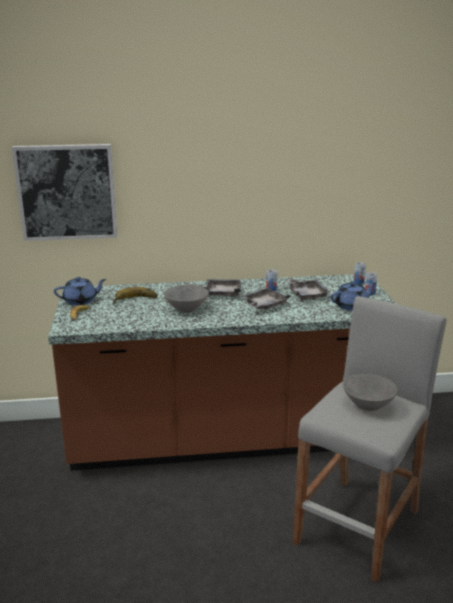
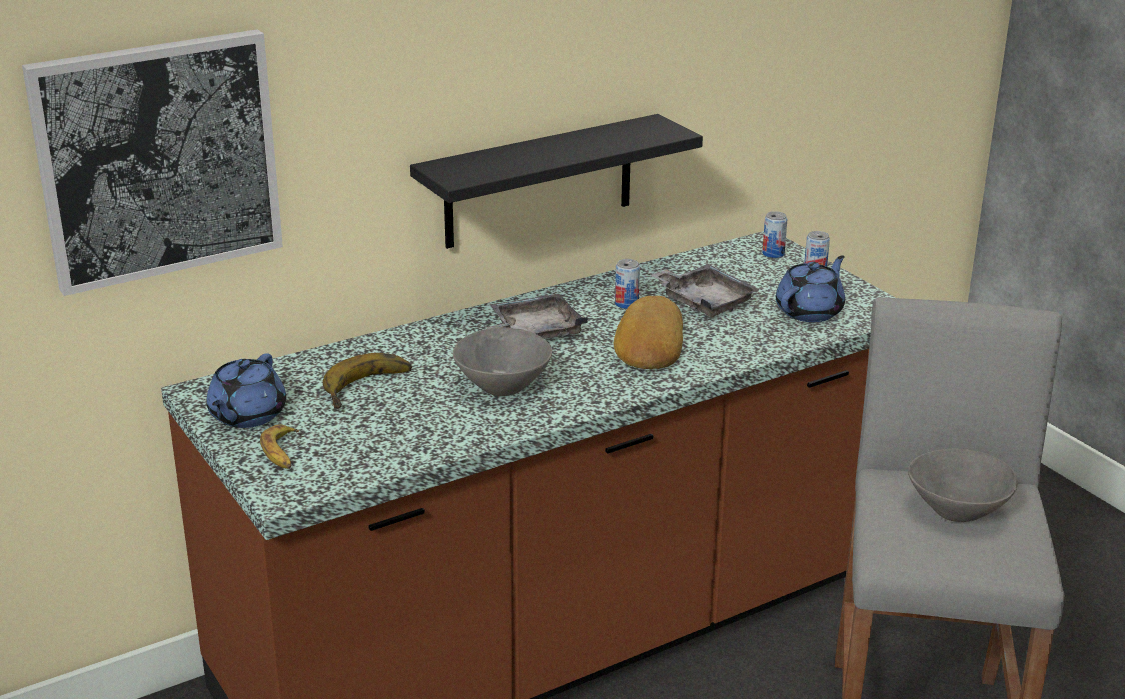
camera: 25 degrees left, 5 degrees up
(81, 301) = (246, 415): blue teapot -> blue teapot turned 150 degrees clockwise
(244, 230) = (539, 182): none -> black shelf
(264, 305) = (648, 343): grey tray -> bread

